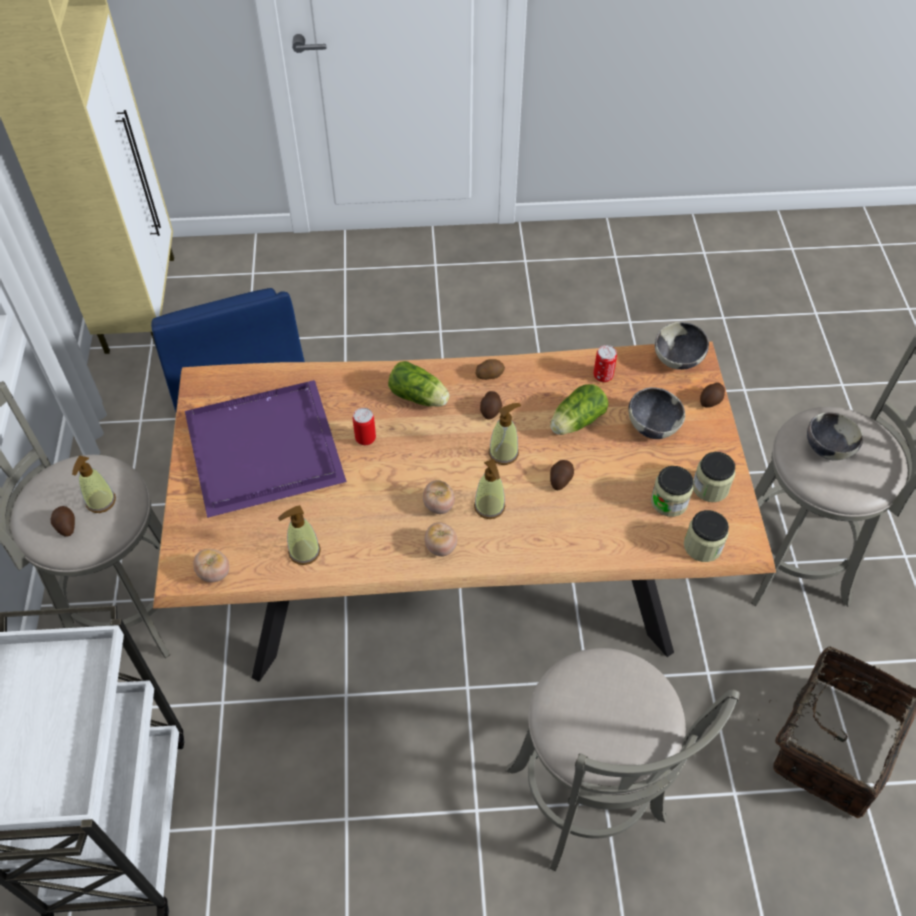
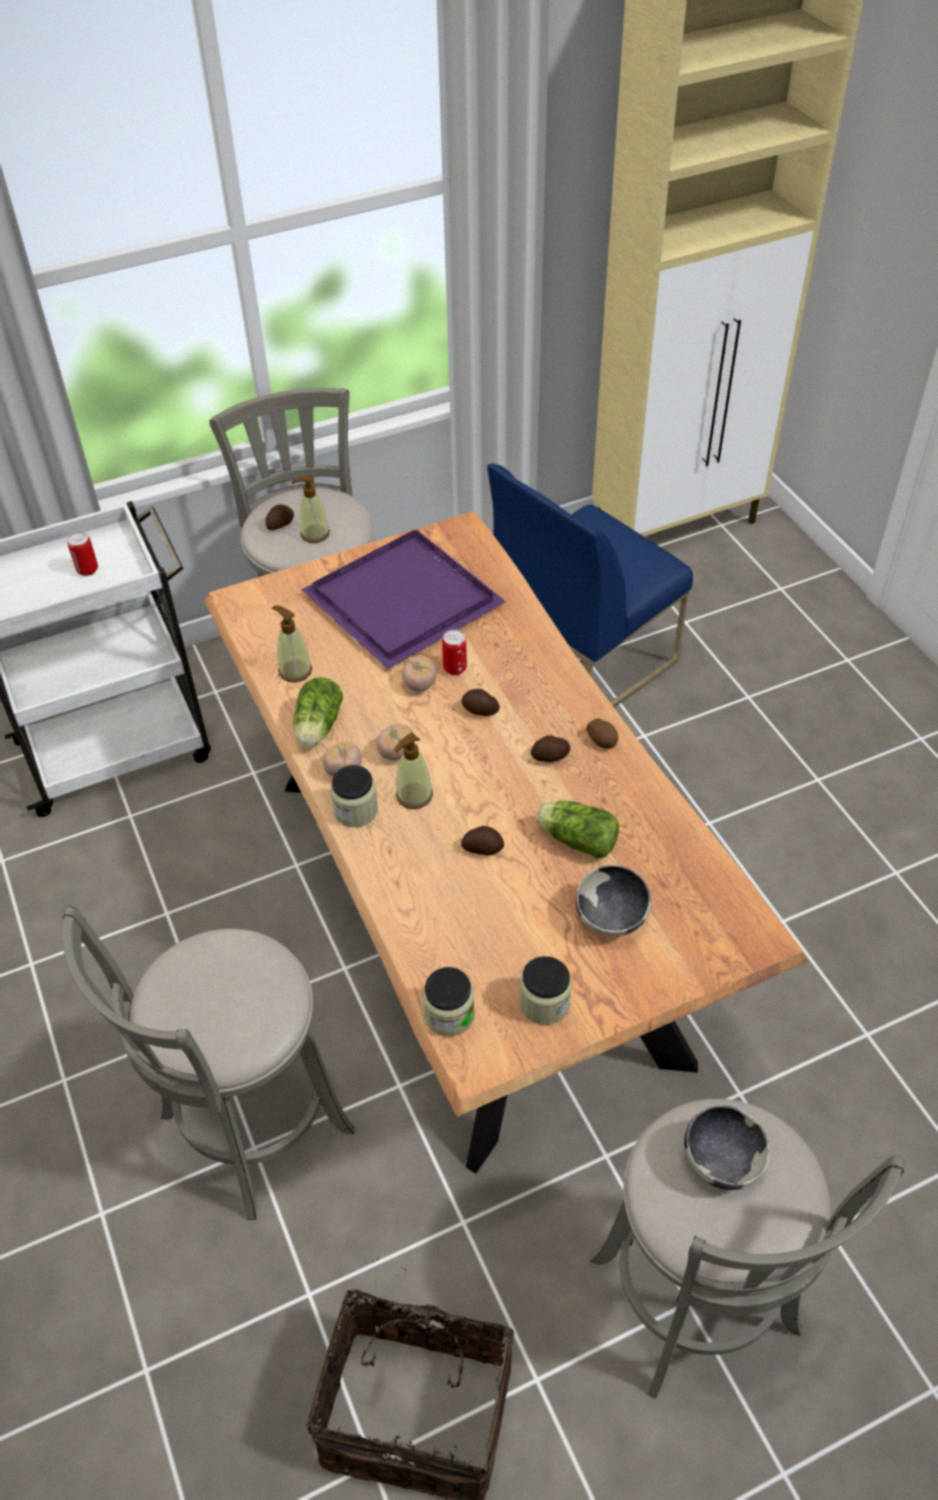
camera: 70 degrees right, 5 degrees down
(214, 573) = (246, 619): tomato -> tomato (420, 685)
(420, 397) = (534, 692): lettuce -> lettuce (317, 728)
(503, 453) = (494, 786): soap dispenser -> none
(603, 376) = (665, 847): can -> can (87, 570)
(669, 501) = (501, 964): jar -> jar (355, 810)
(678, 360) = (741, 920): bowl -> none
(711, 400) = (692, 973): potato -> potato (480, 711)

